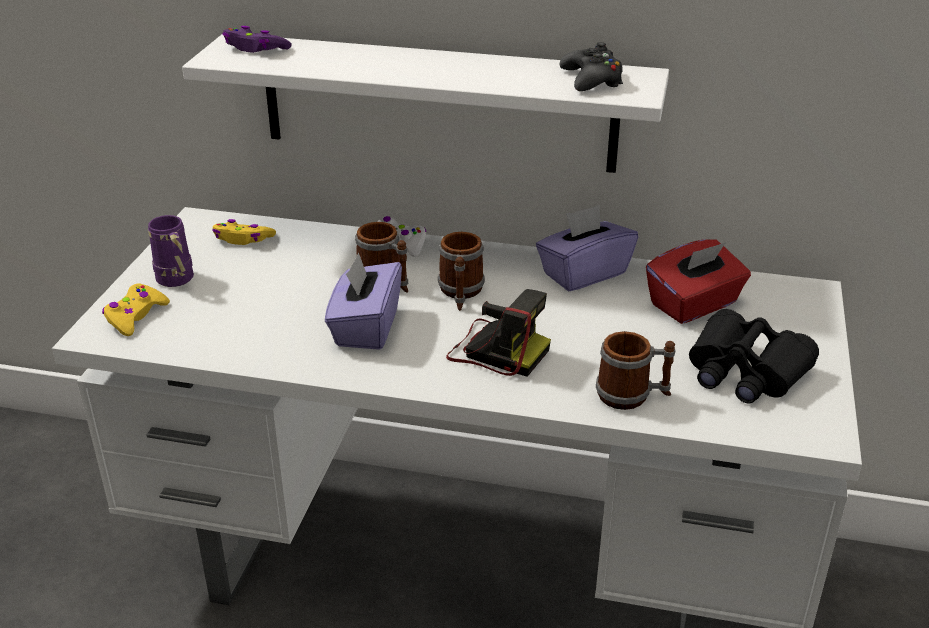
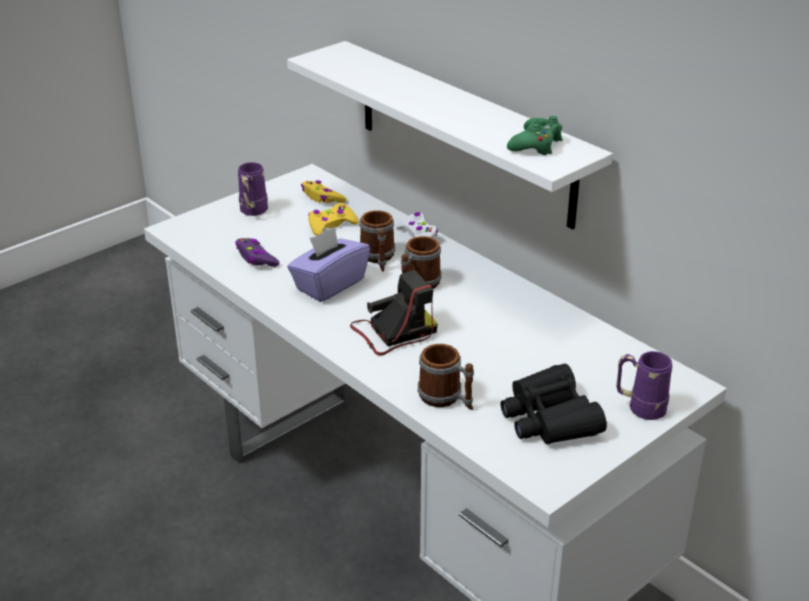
camera: 35 degrees right, 0 degrees up
(135, 316) = (206, 226): yellow game controller -> yellow game controller (331, 225)
(255, 49) = (347, 58): purple game controller -> purple game controller (256, 258)
(496, 351) = (393, 332): camera -> camera turned 90 degrees counterclockwise
(583, 273) = (523, 304): purple tissue box -> none
(591, 80) = (536, 145): black game controller -> green game controller
(694, 305) = (576, 358): red tissue box -> none
(802, 328) = (639, 408): none -> purple mug

